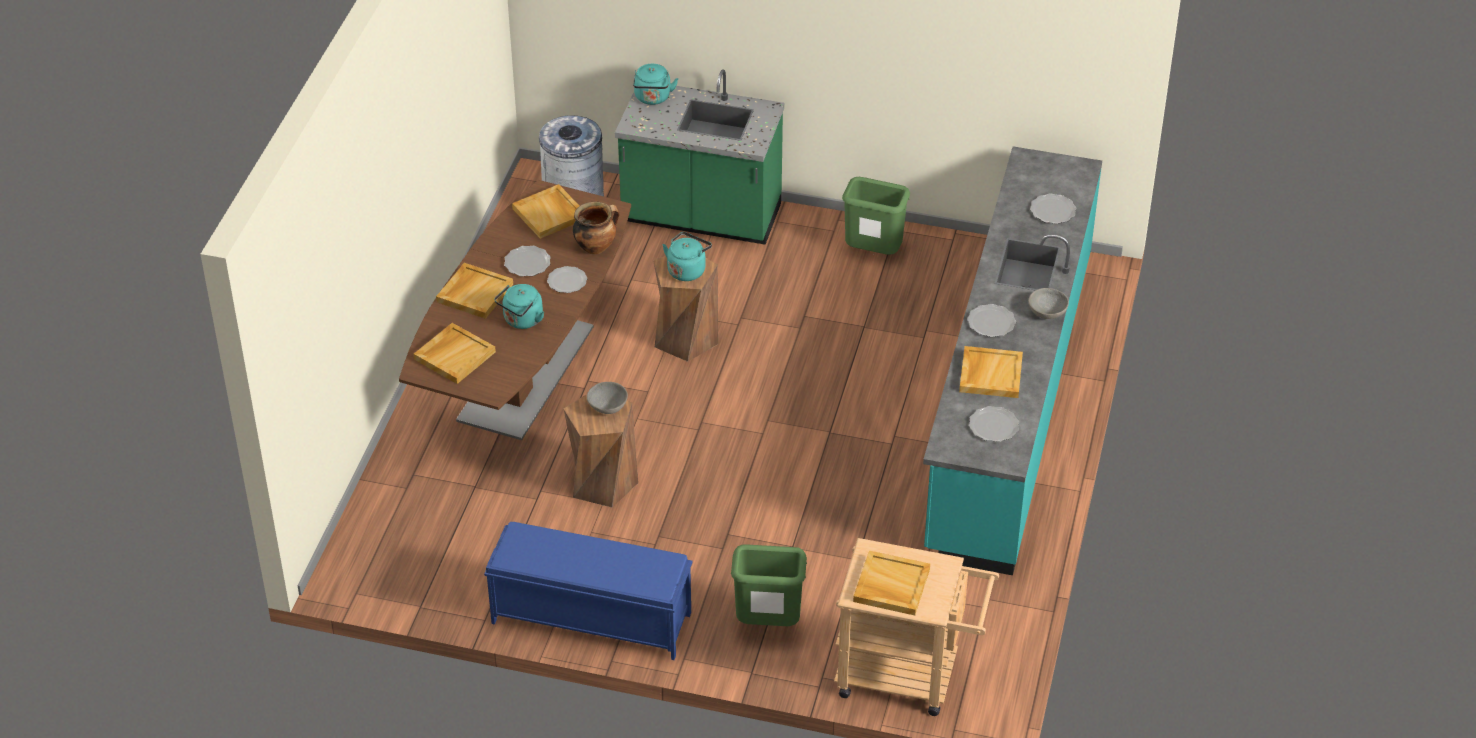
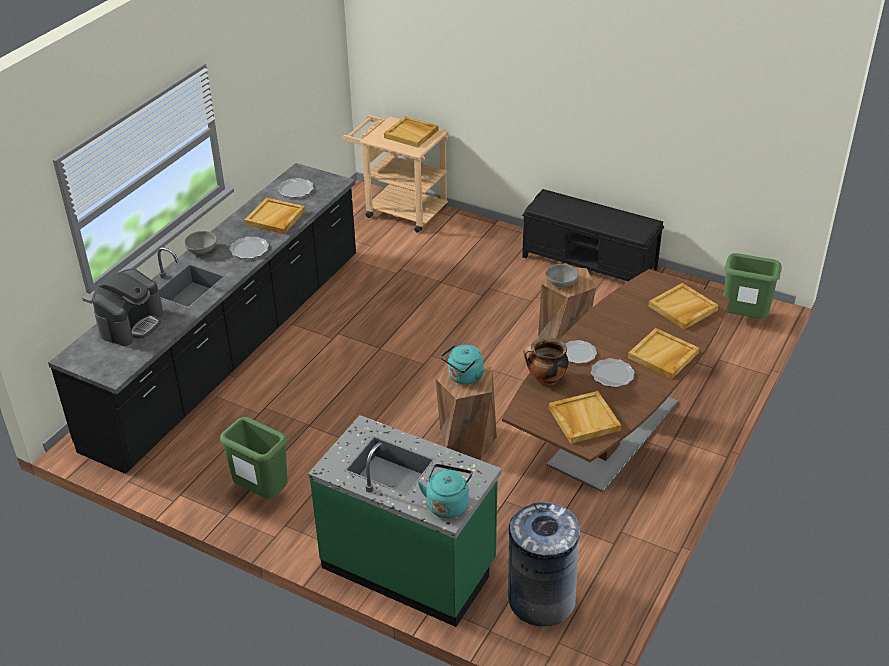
camera: 165 degrees left, 5 degrees down
(522, 321) = (623, 326): turquoise kettle -> none
(590, 618) = (590, 263): blue bench -> black bench
(767, 625) = (475, 244): green trash can -> green trash can (744, 319)
(1008, 399) = (231, 349): turquoise counter -> black counter
(1053, 211) = (131, 324): plate -> coffee machine

